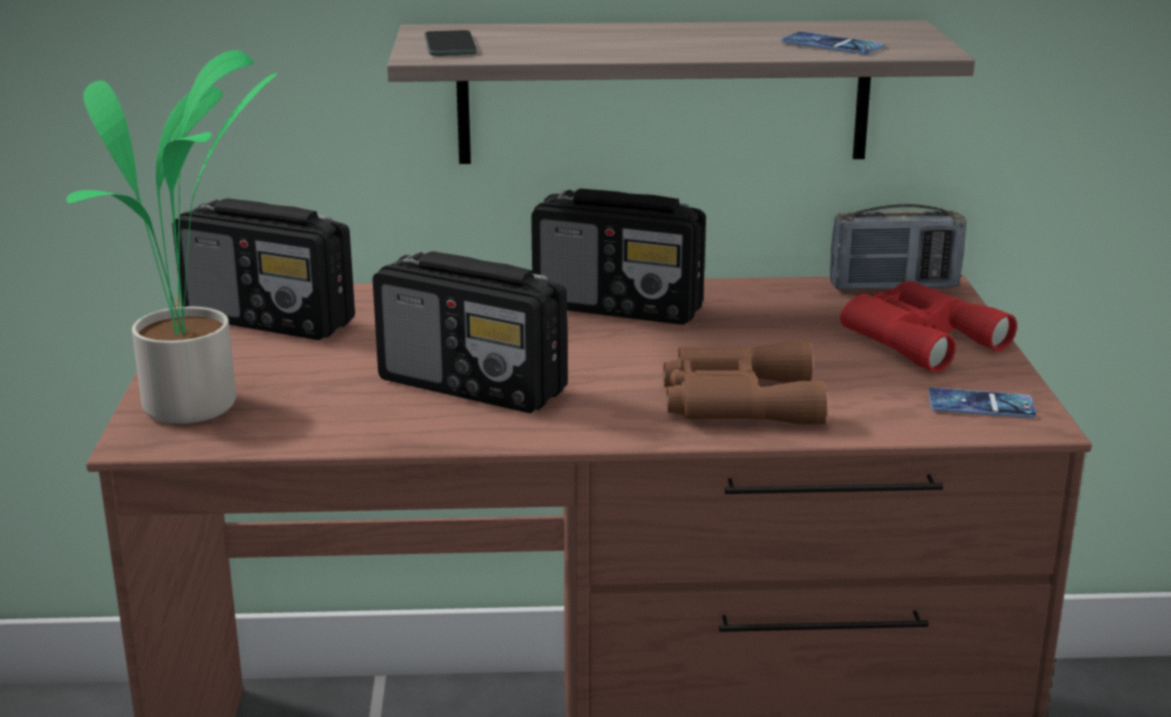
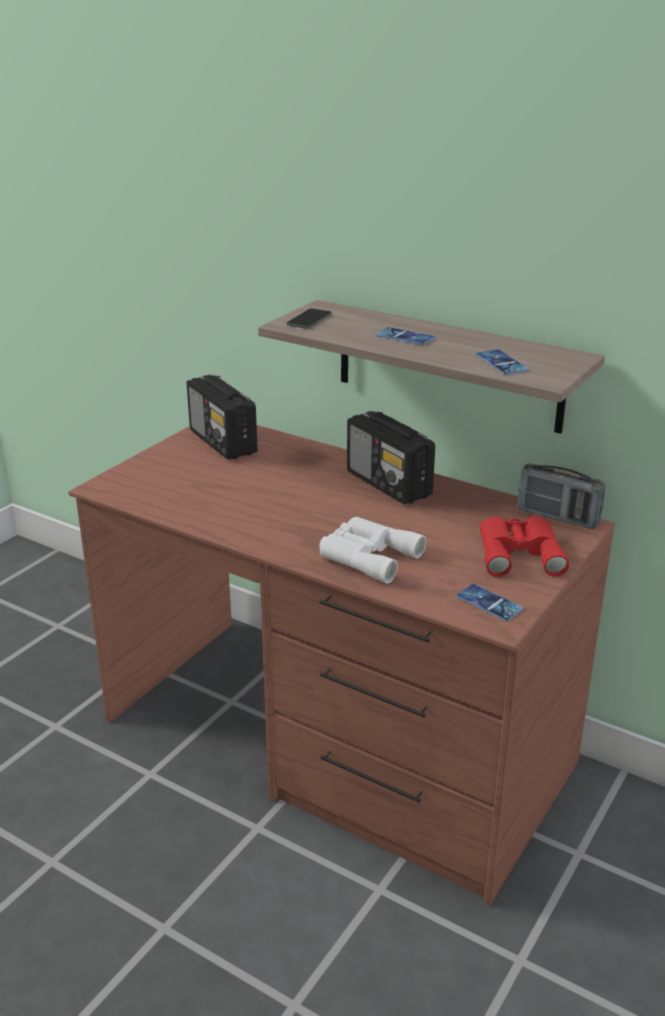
camera: 35 degrees right, 5 degrees up
(197, 407) = (138, 478): potted plant -> none
(473, 386) = (259, 506): radio -> none
(639, 41) = (405, 337): none -> phone
(736, 400) = (367, 555): brown binoculars -> white binoculars

